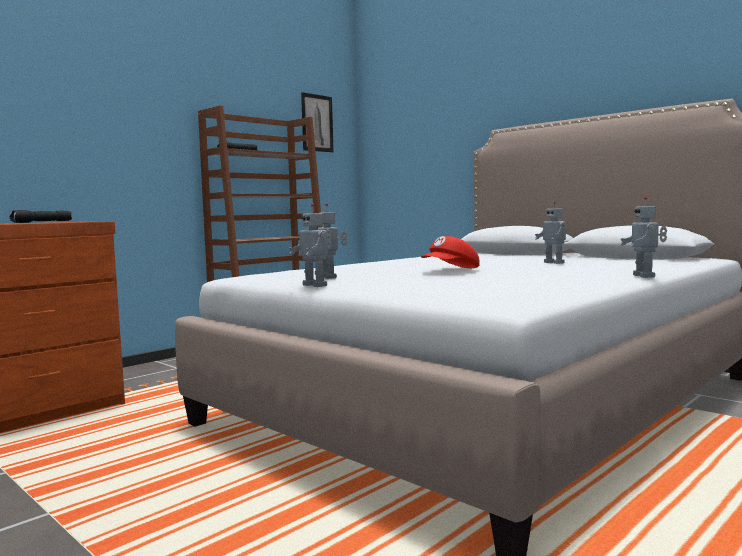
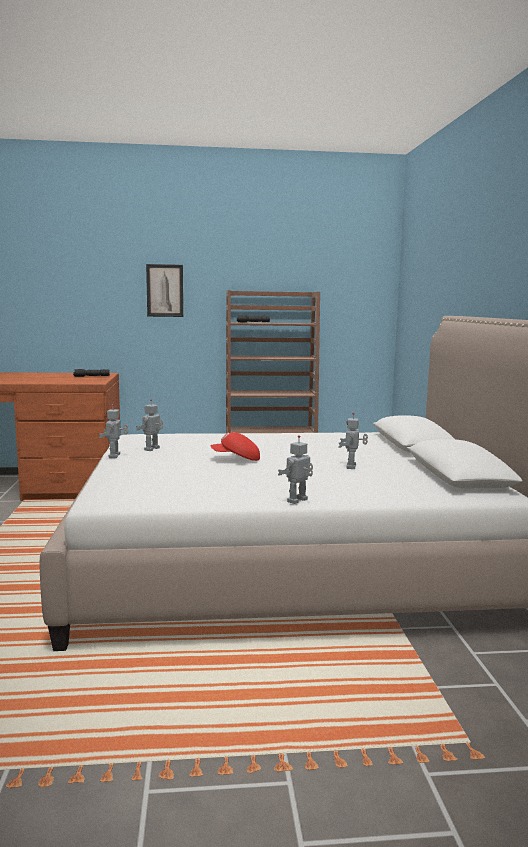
camera: 40 degrees right, 5 degrees up
(317, 123) = (346, 291): picture -> picture (165, 290)

